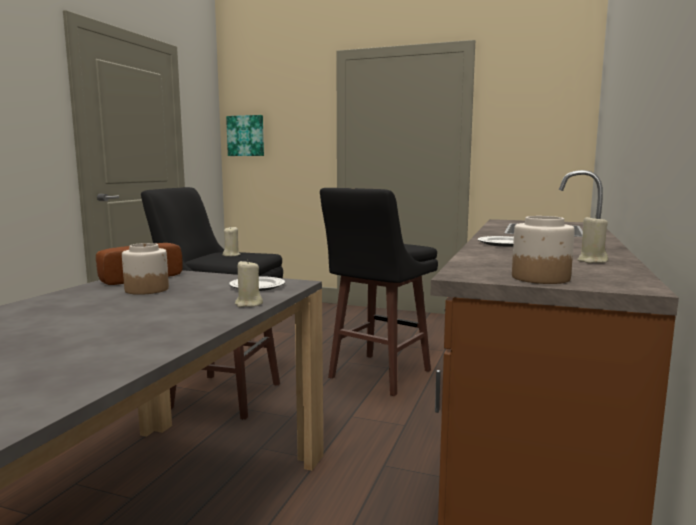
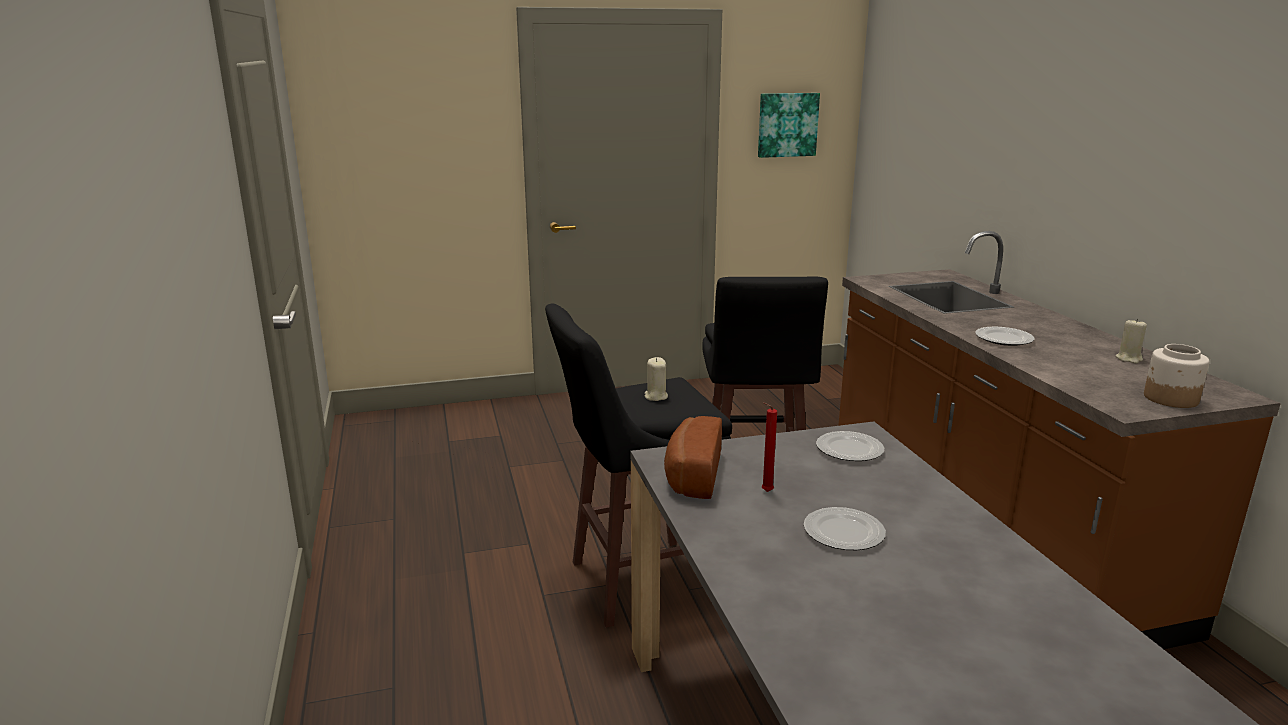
camera: 35 degrees left, 10 degrees up
(119, 310) = (843, 533): none -> plate
(147, 289) = (765, 492): jar -> red candle
(246, 136) = (353, 145): picture -> picture (787, 124)
(248, 304) = (919, 480): beige candle -> none

